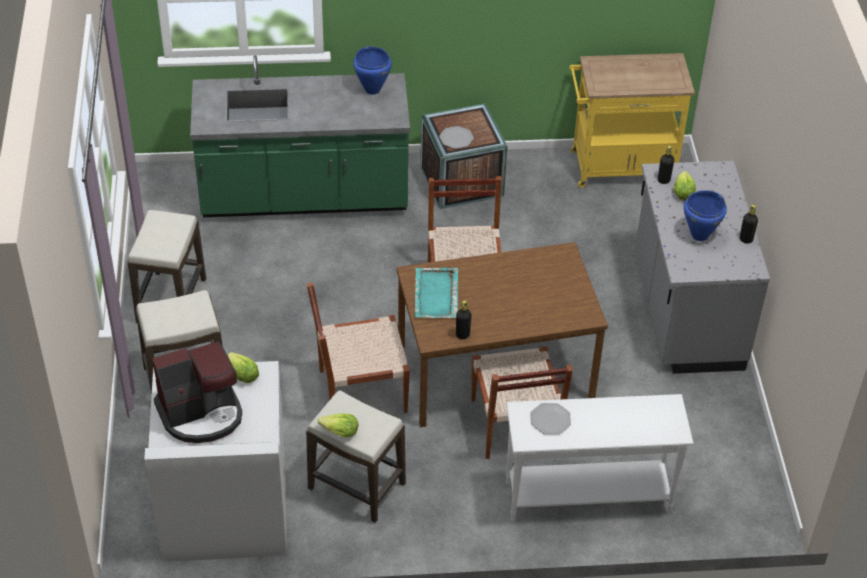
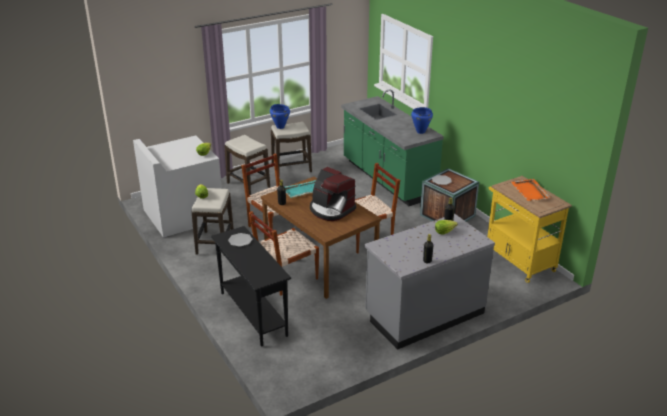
camera: 65 degrees right, 15 degrees down
(201, 414) = (175, 151): coffee machine -> coffee machine (331, 210)
(586, 499) = (252, 314): white console table -> black console table
(628, 70) = (530, 191): none -> orange tray
(699, 235) = (413, 244): blue cooking pot -> blue cooking pot (280, 127)

